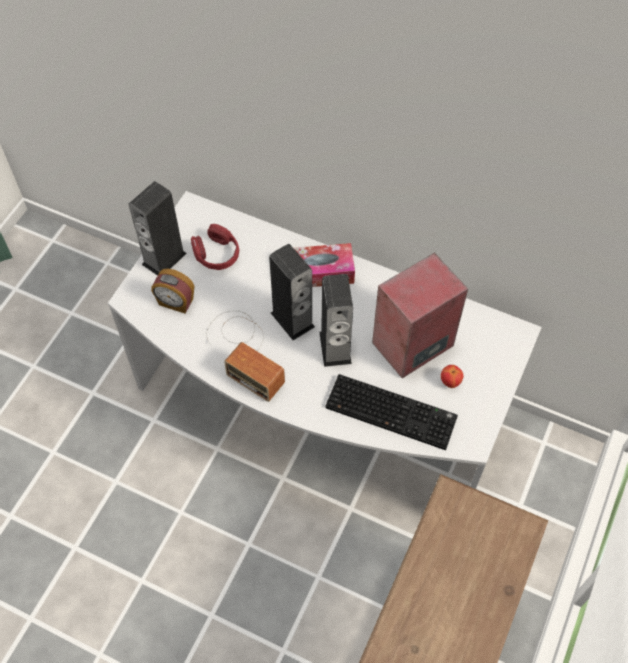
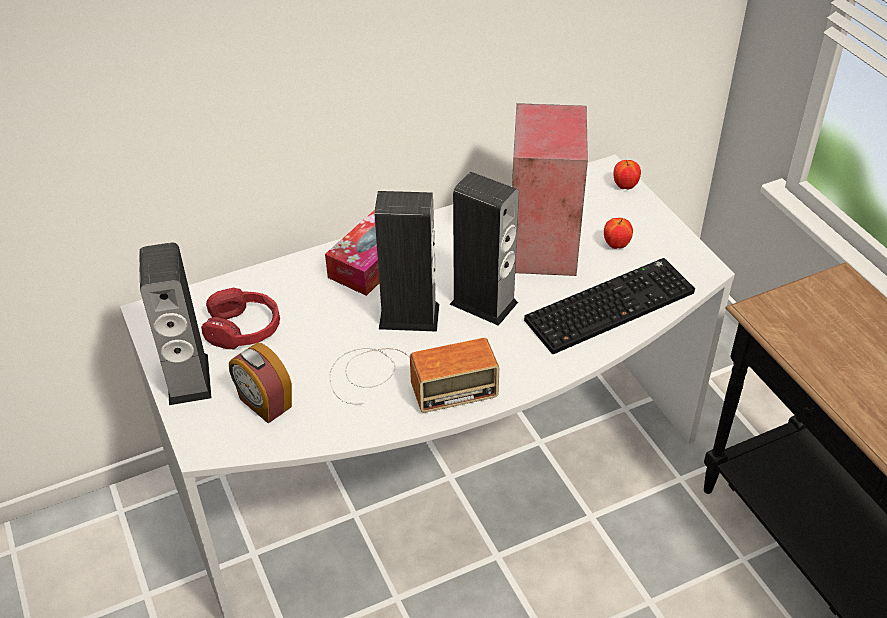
camera: 50 degrees left, 15 degrees down
(175, 302) = (264, 404): alarm clock -> alarm clock turned 75 degrees clockwise
(513, 352) = (625, 186): none -> apple

